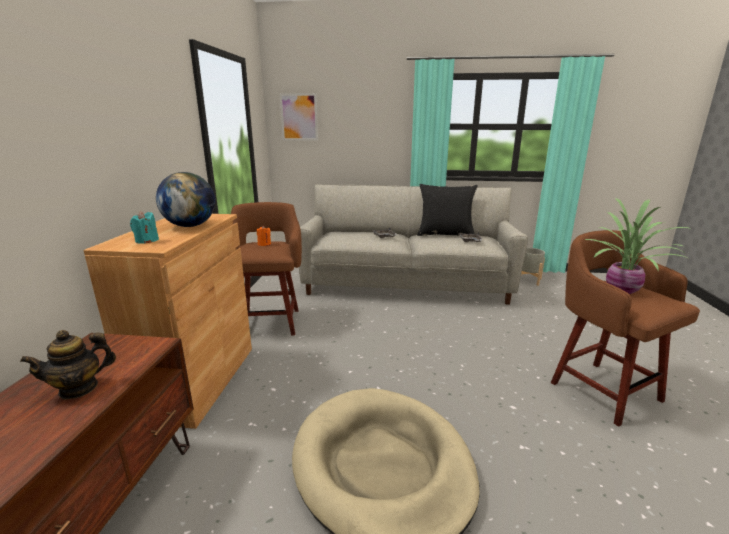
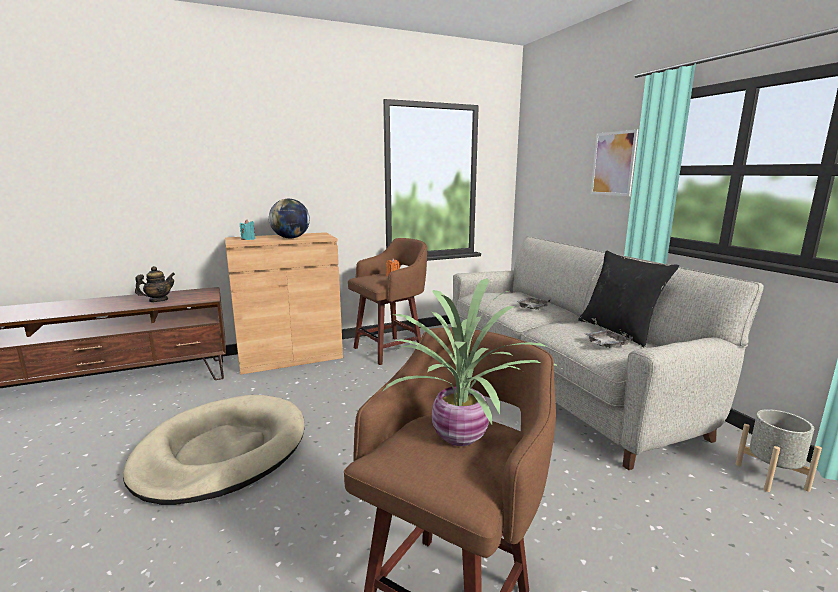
camera: 60 degrees right, 5 degrees down
(79, 388) = (158, 300): teapot -> teapot turned 105 degrees clockwise
(299, 117) = (539, 161): picture -> picture (613, 163)

